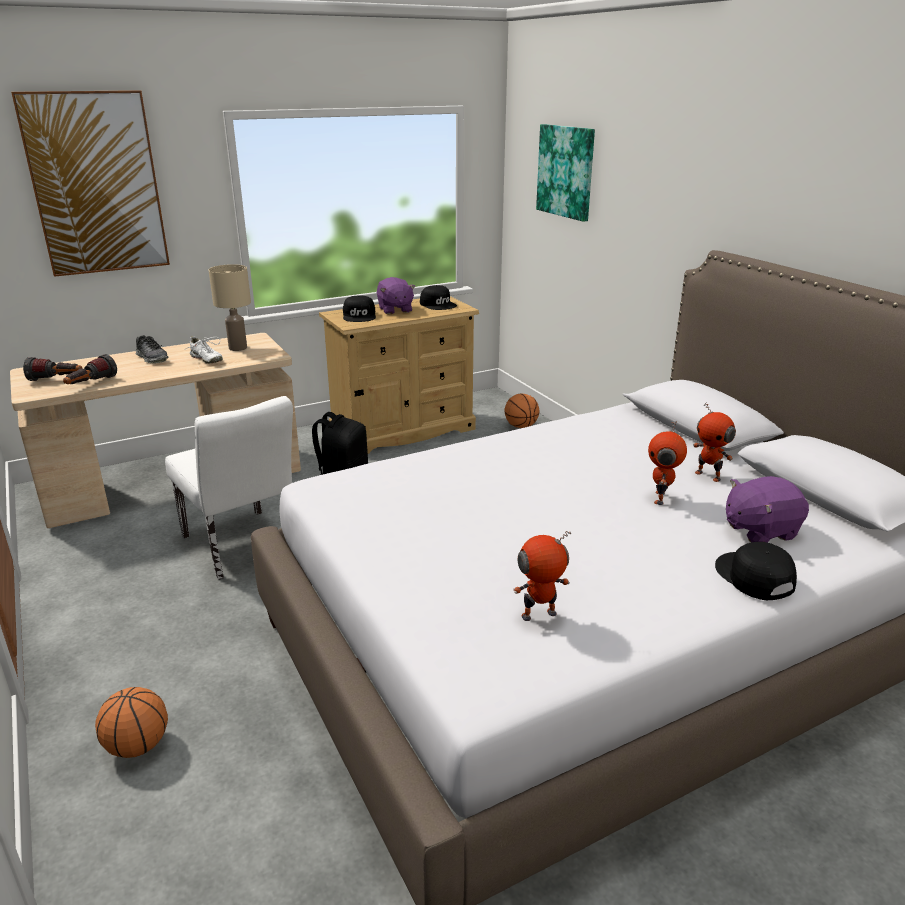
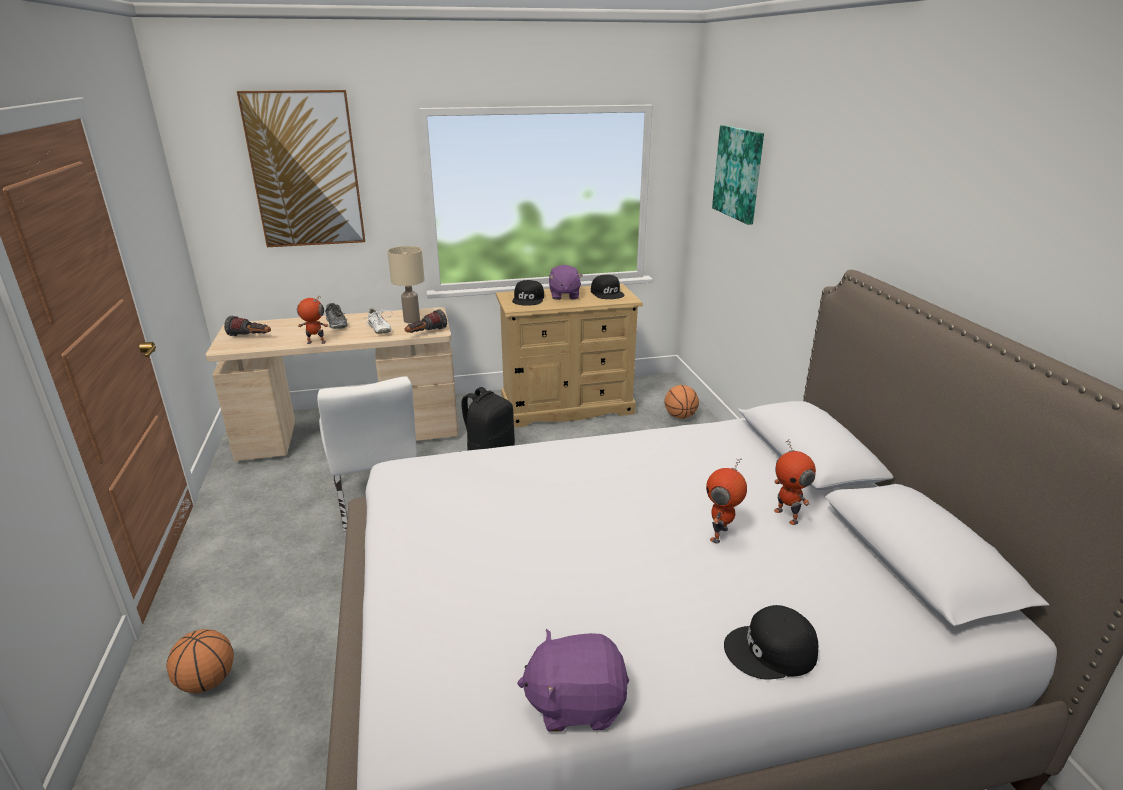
camera: 15 degrees right, 0 degrees up
(91, 384) = (274, 344): flashlight -> flashlight (425, 333)
(539, 616) = (517, 654): toy robot -> toy robot (316, 343)
(753, 577) = (771, 652): black cap -> black cap turned 90 degrees counterclockwise
(759, 530) = (809, 593): purple plush toy -> purple plush toy (576, 703)

